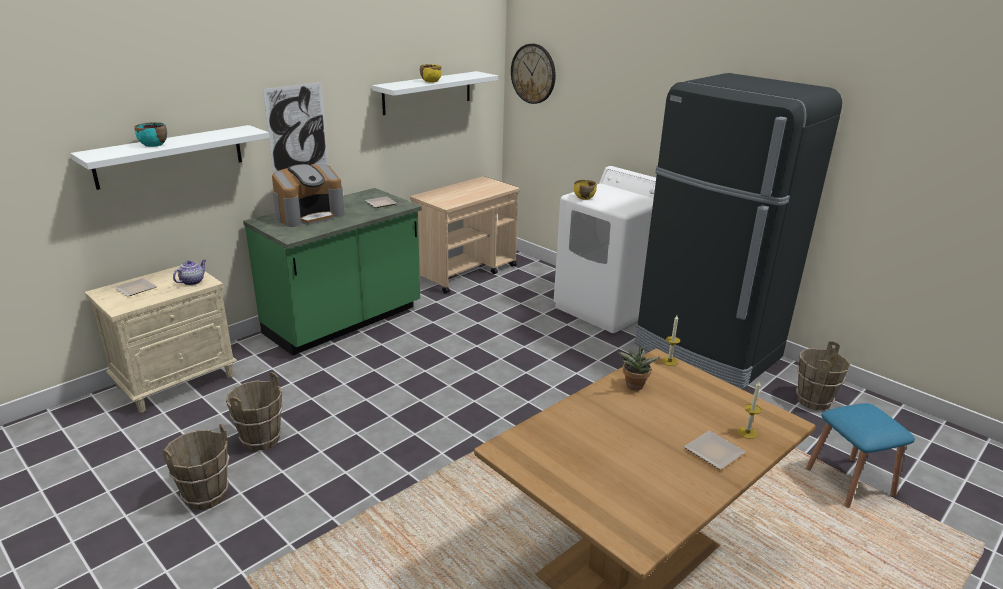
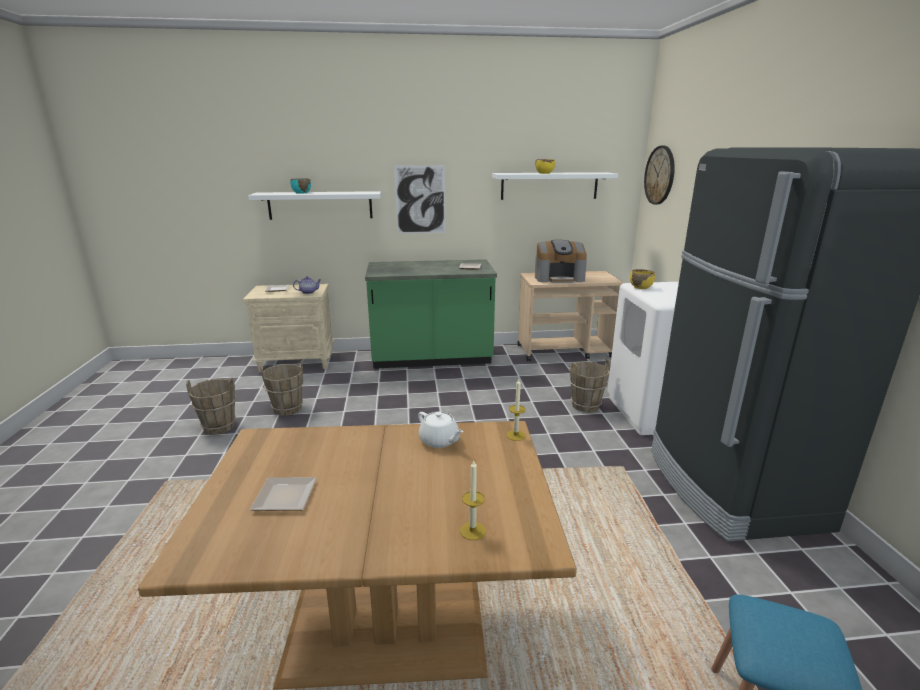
camera: 40 degrees right, 5 degrees down
(309, 215) = (411, 265): coffee machine -> coffee machine (559, 278)
(633, 387) = (439, 441): potted plant -> white teapot
(714, 453) = (400, 530): plate -> plate (283, 498)
(812, 401) = (827, 599): brown bucket -> brown bucket (585, 406)

